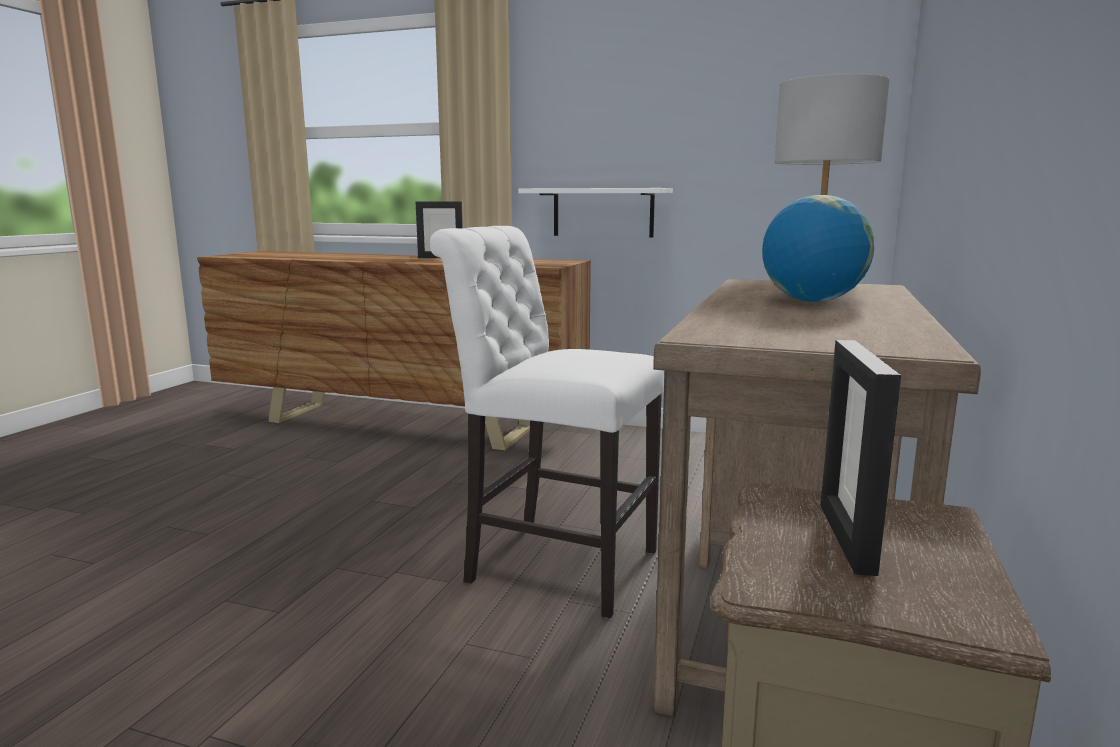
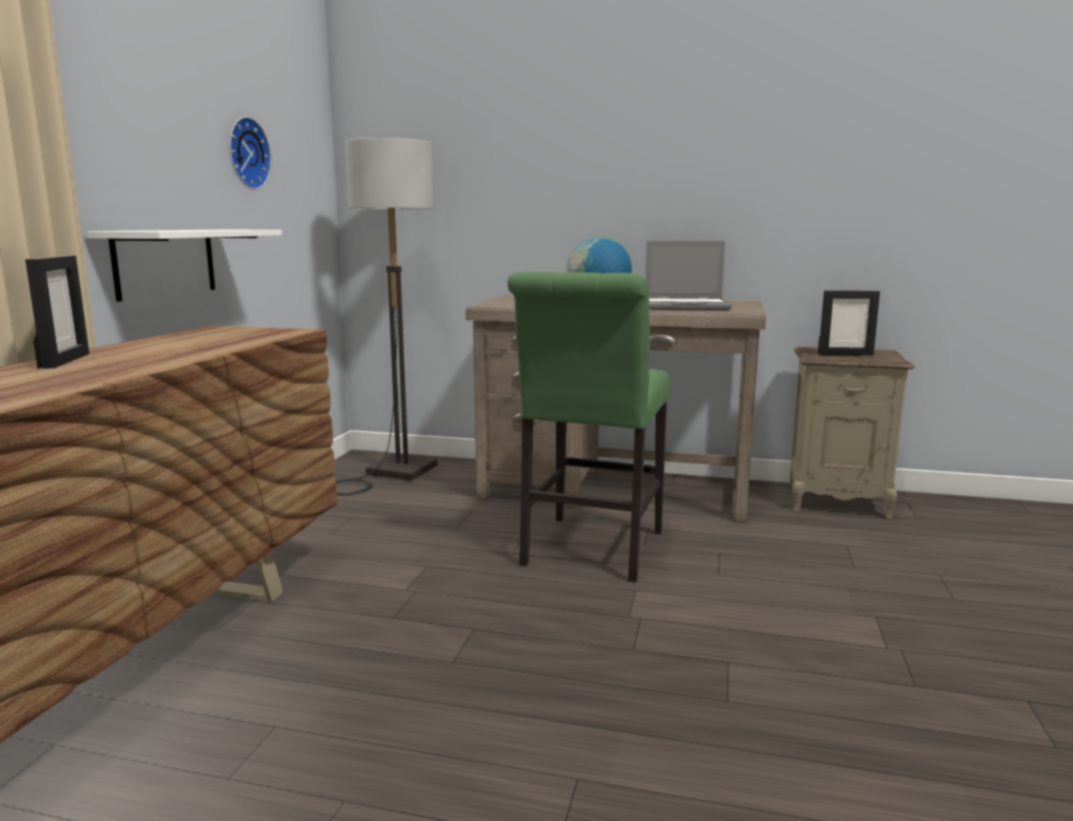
camera: 95 degrees left, 0 degrees up
(553, 564) = (589, 552): white stool -> green stool
(720, 119) = (245, 153): none -> wall clock
(768, 321) = (687, 307): none -> laptop

